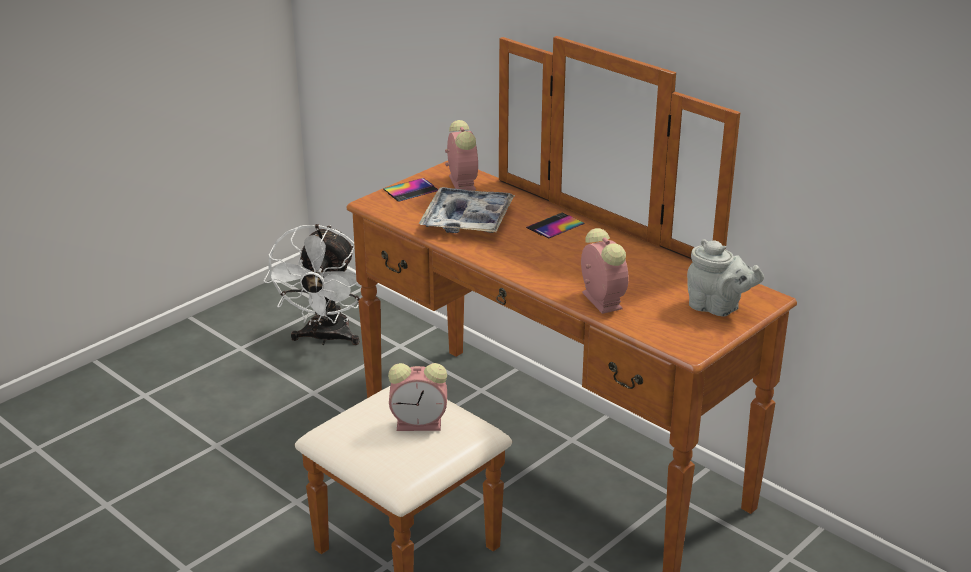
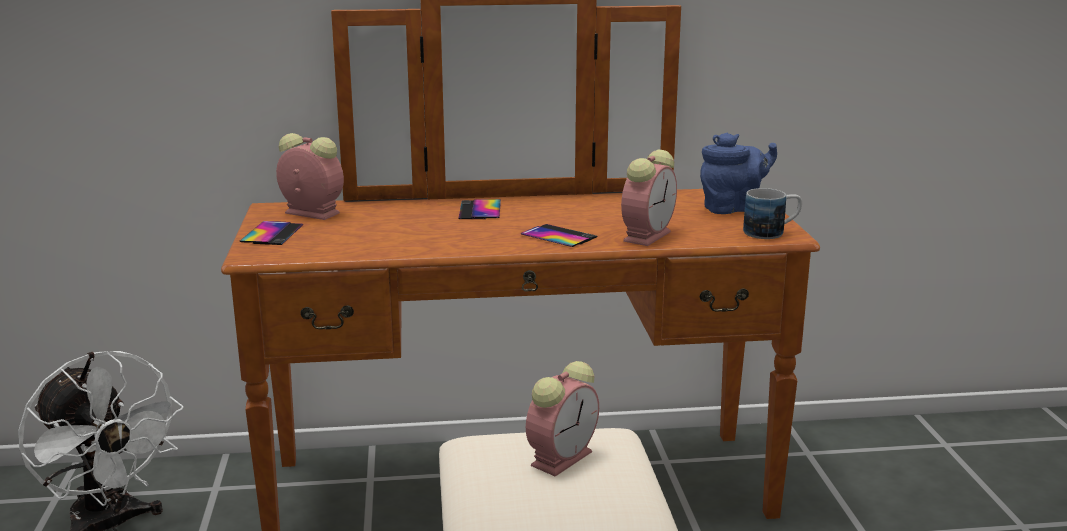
camera: 50 degrees left, 10 degrees down
(467, 220) = (390, 232): tray -> none
(548, 271) = (558, 236): none -> phone
(600, 299) = (647, 235): alarm clock -> alarm clock turned 105 degrees clockwise
(686, 341) = (772, 232): none -> mug
(717, 308) = (732, 208): grey teapot -> blue teapot

